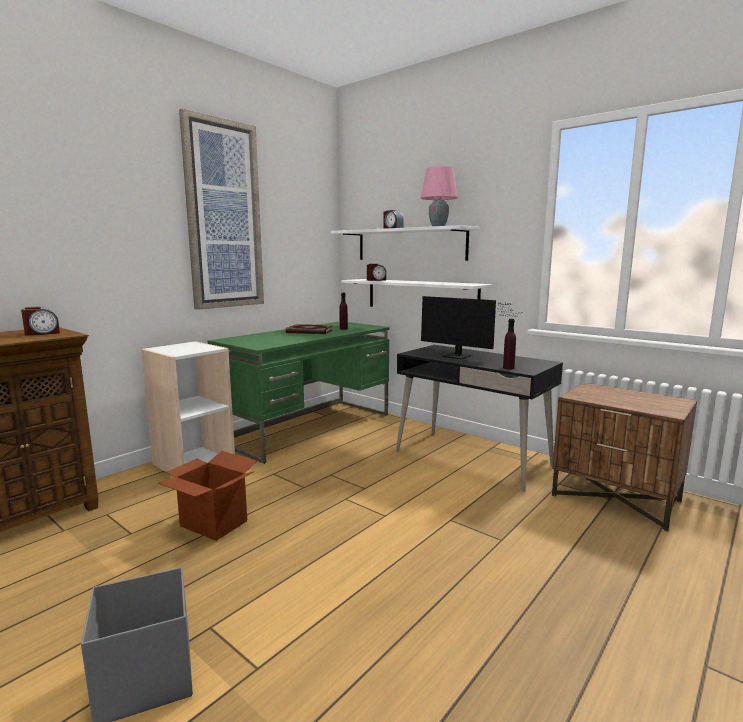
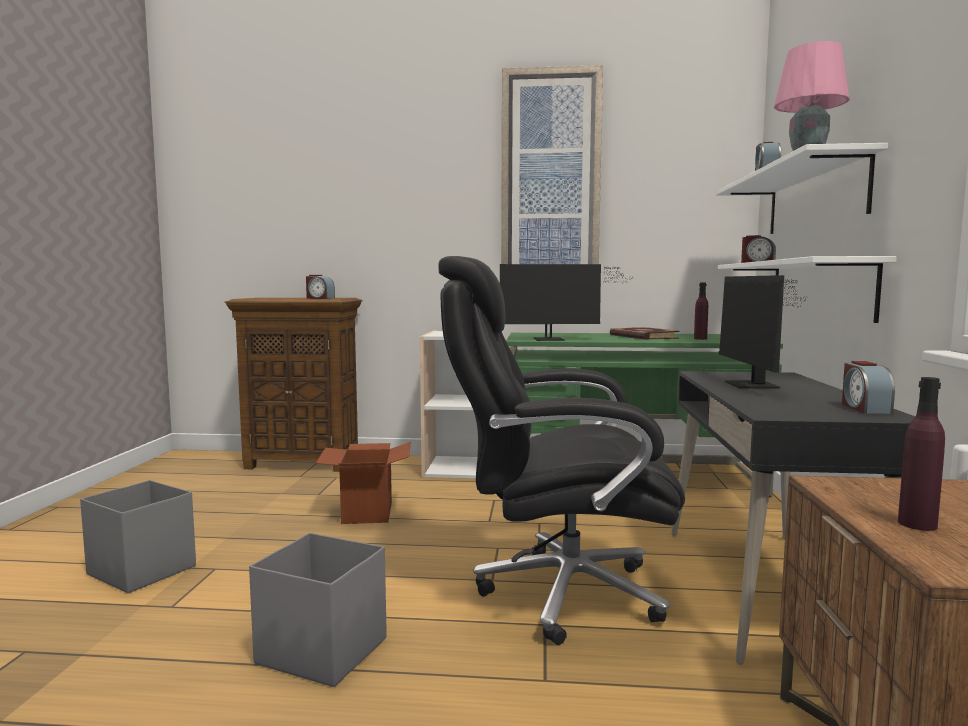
camera: 55 degrees right, 5 degrees down
(278, 343) = (554, 339): none -> monitor
(409, 603) = (321, 650): none -> grey storage box
(422, 504) = (558, 594): none -> black office chair
(508, 368) = (759, 406): purple bottle -> purple bottle (917, 524)
(528, 360) = (864, 408): none -> alarm clock

